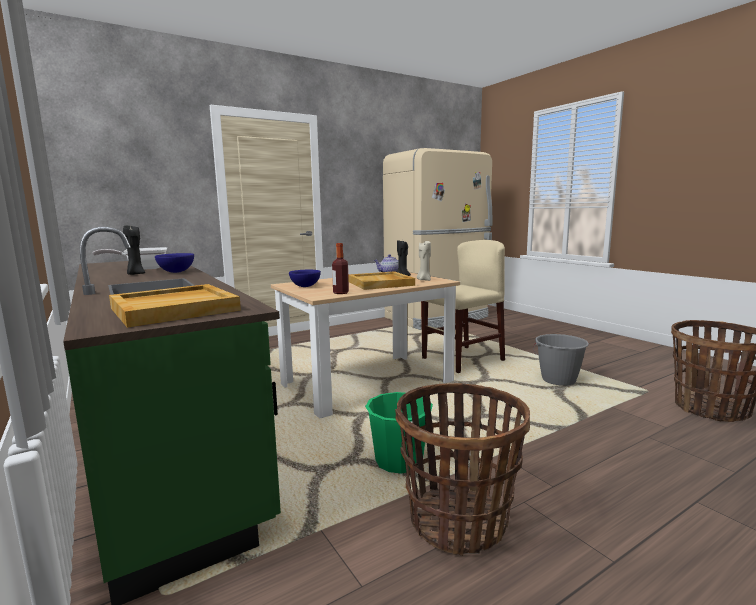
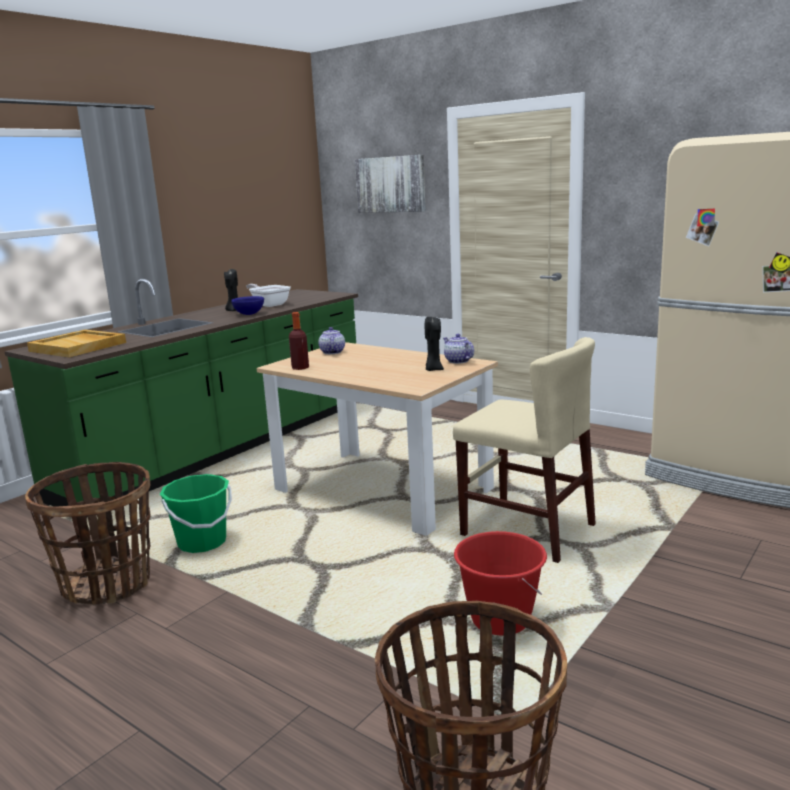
camera: 70 degrees right, 5 degrees up
(149, 162) = (391, 184): none -> picture
(305, 286) = (332, 352): blue bowl -> teapot
(381, 283) = (372, 370): beige tray -> none
(424, 280) = (415, 380): beige candle -> none
(558, 380) = (500, 620): grey bucket -> red bucket

